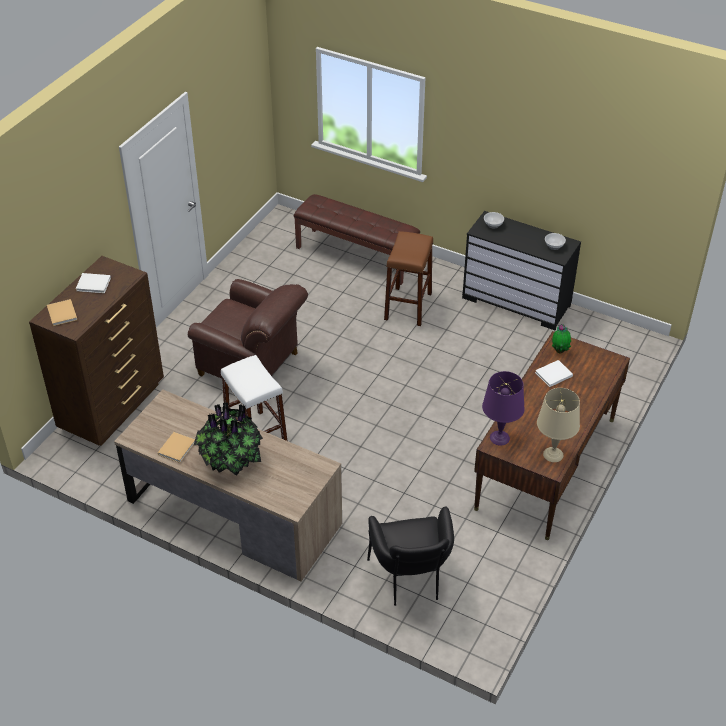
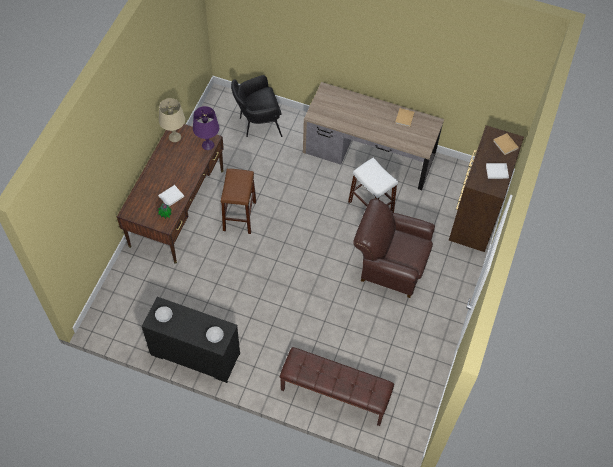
camera: 170 degrees right, 15 degrees up
(230, 460) = (370, 113): potted plant -> none
(408, 306) = (283, 339): brown stool -> brown stool (239, 216)
(411, 581) = (257, 124): black armchair -> black armchair turned 90 degrees counterclockwise

